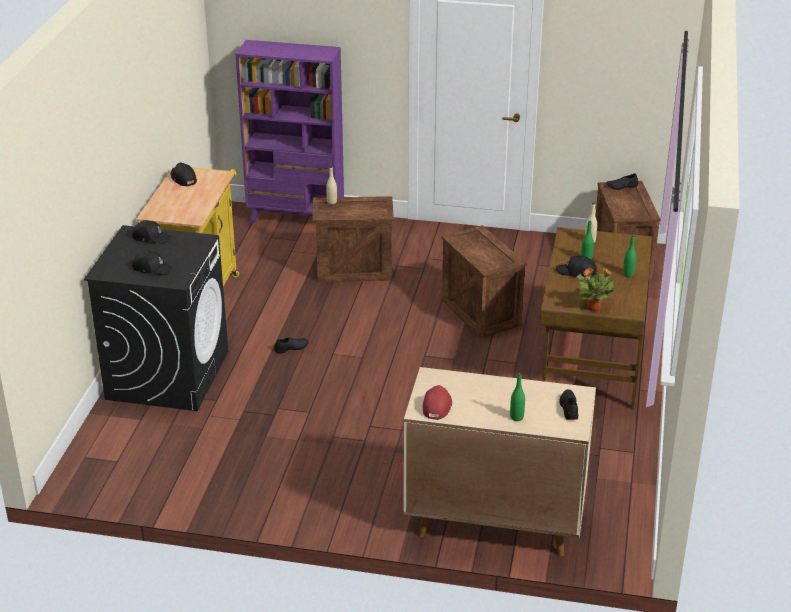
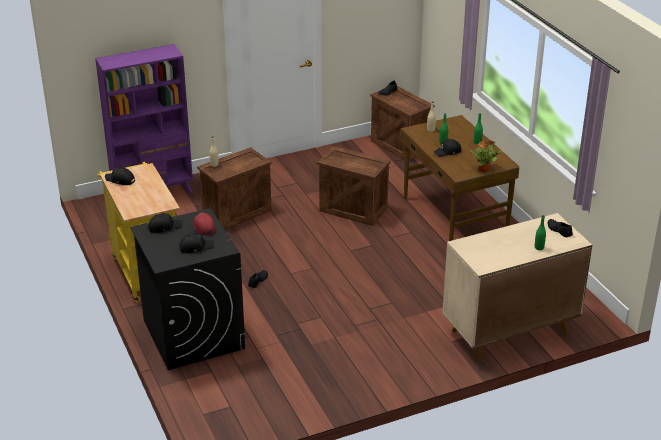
camera: 35 degrees left, 0 degrees up
(436, 406) = (487, 260): red cap -> red cap (203, 227)

